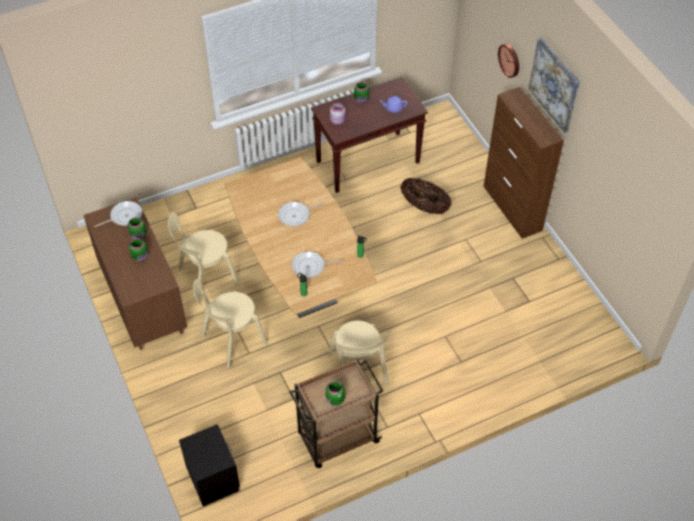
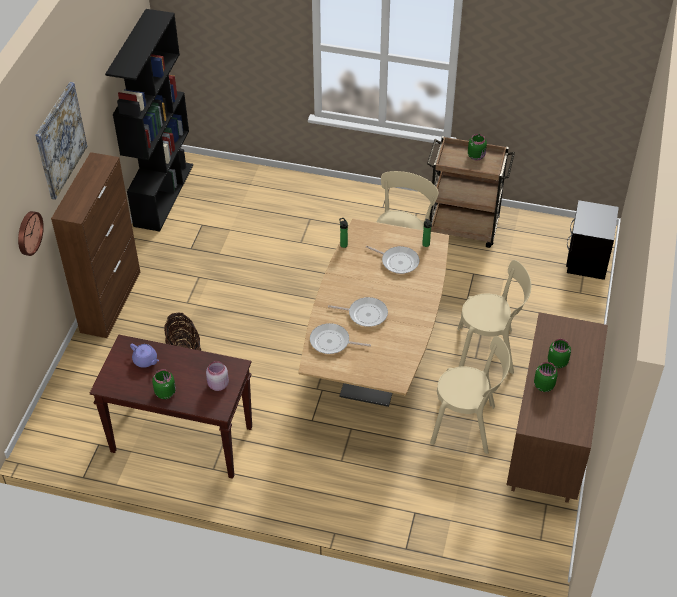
camera: 140 degrees left, 5 degrees down
(124, 216) = (545, 417): frying pan -> frying pan (332, 342)
(587, 306) = (163, 194): none -> black bookcase

